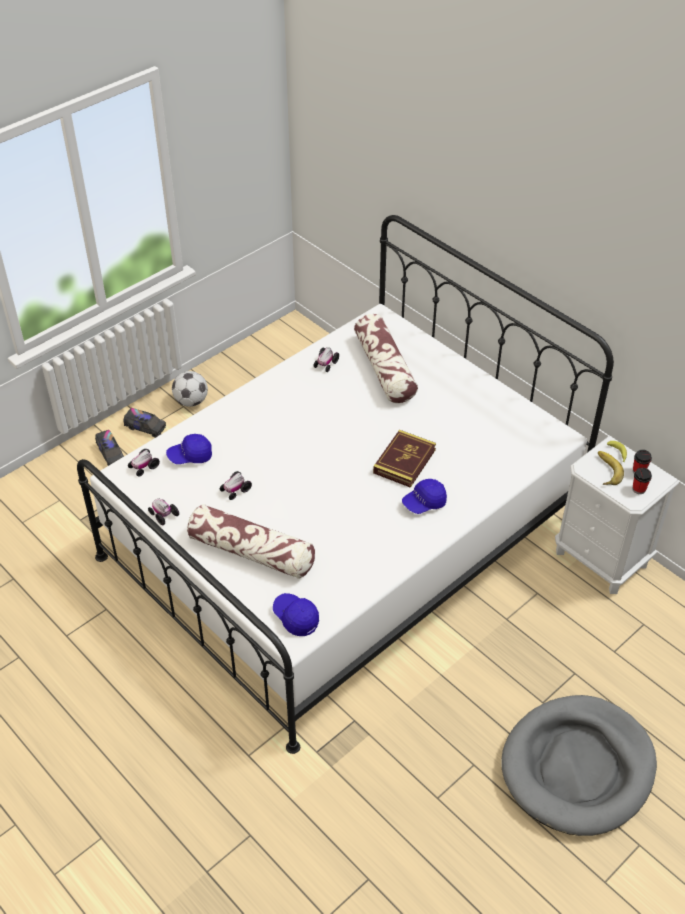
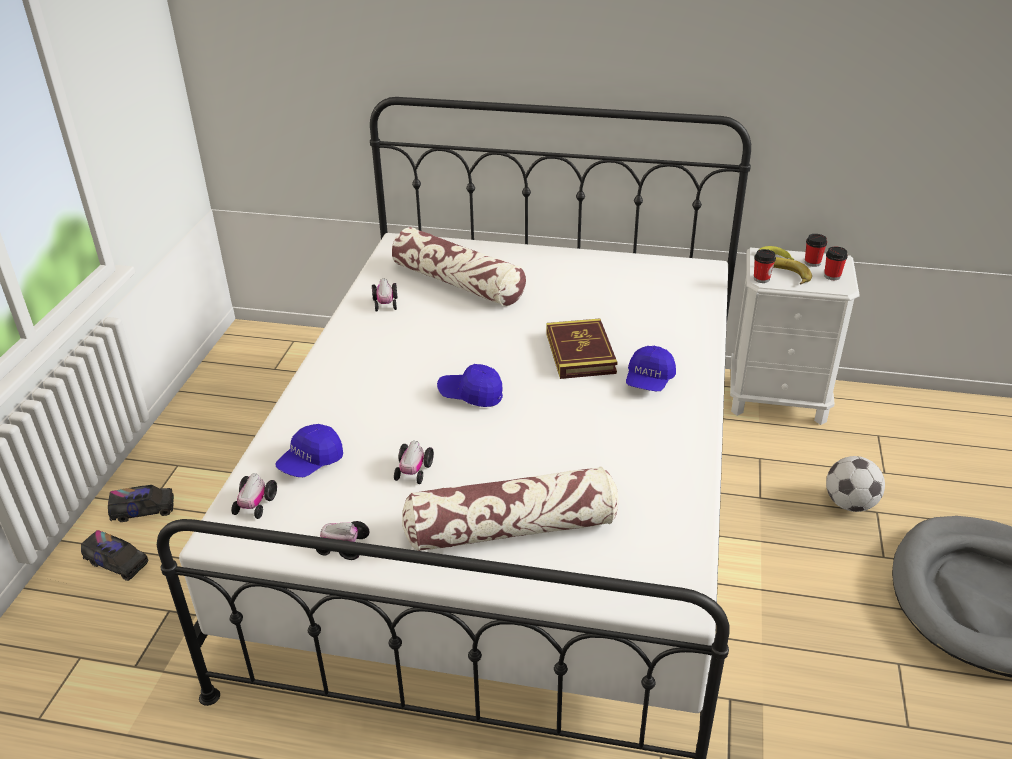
camera: 35 degrees left, 10 degrees down
(191, 401) = (184, 456): football -> football (849, 504)
(296, 618) = (653, 573): blue cap -> blue cap (471, 395)
(584, 466) = (761, 279): none -> cup

